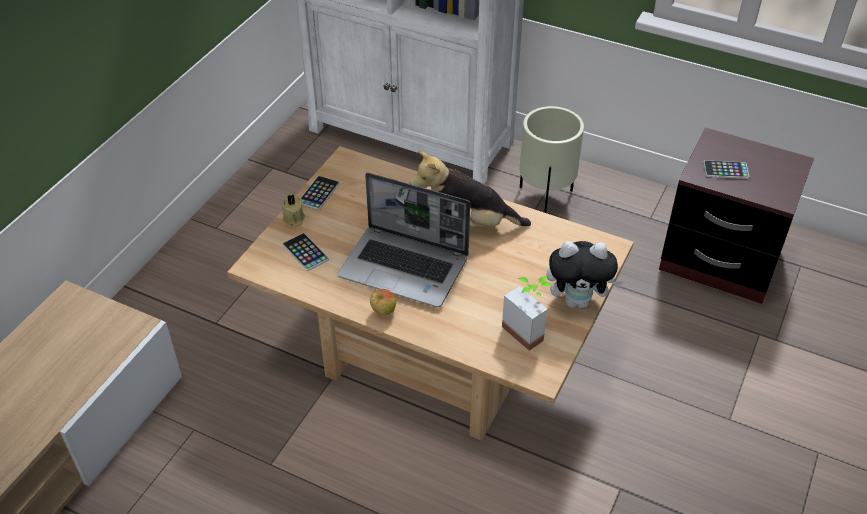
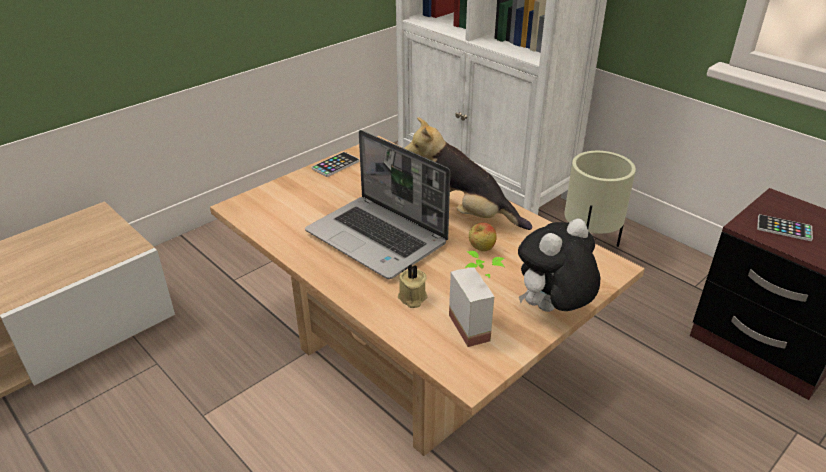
camera: 20 degrees right, 10 degrees down
(293, 219) = (299, 179): beige candle -> beige candle (412, 298)
(305, 252) = (290, 206): phone -> none
(383, 312) = (330, 271): apple -> apple (481, 249)
(578, 301) = (552, 310): plush toy -> plush toy turned 120 degrees clockwise

